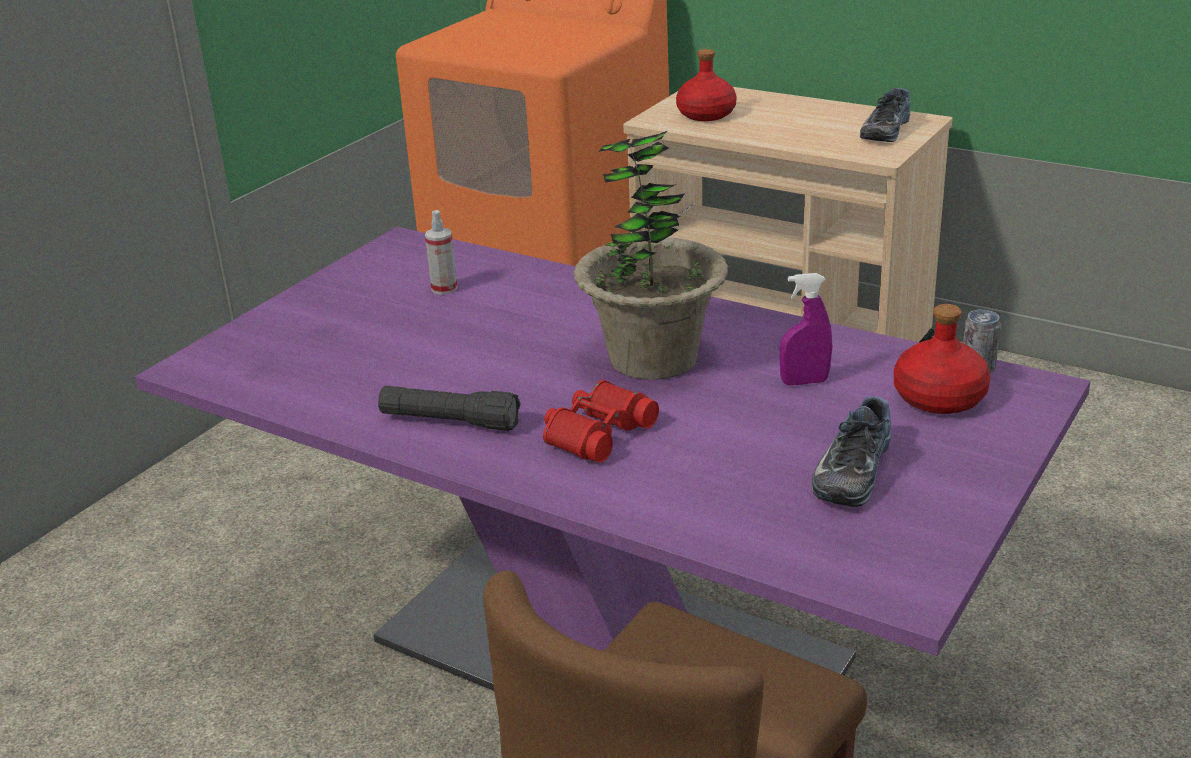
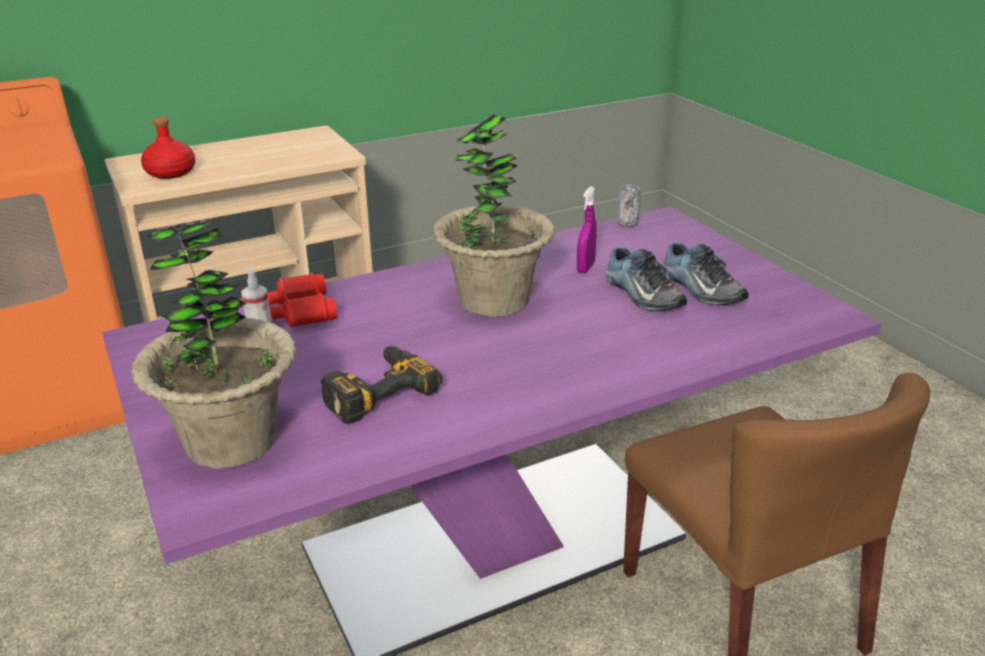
camera: 60 degrees left, 0 degrees up
(284, 340) = (231, 441): none -> potted plant
(414, 366) = (375, 390): none -> power drill
(450, 422) = (485, 398): black flashlight -> none
(596, 433) = (569, 348): red binoculars -> red binoculars (301, 311)
(884, 130) = (309, 143): shoe -> shoe (641, 294)
(938, 398) = (647, 242): red bottle -> none

